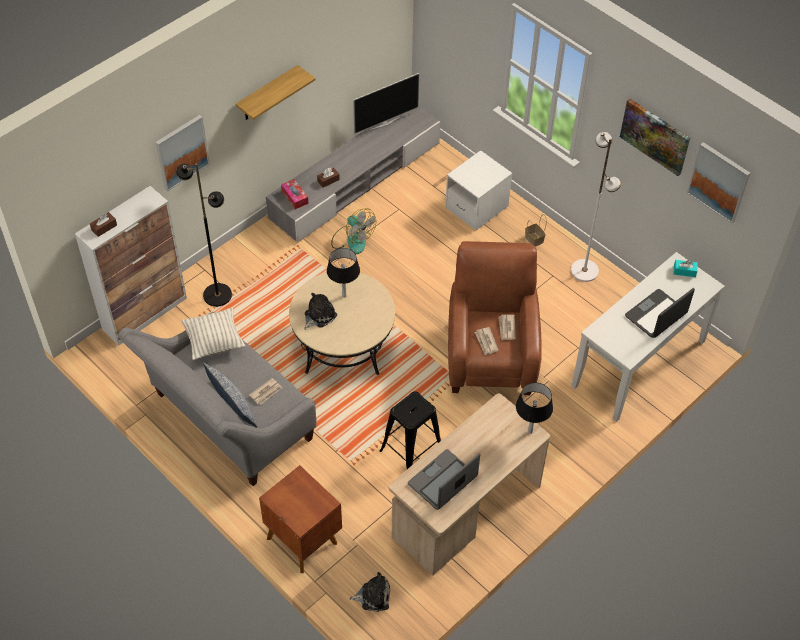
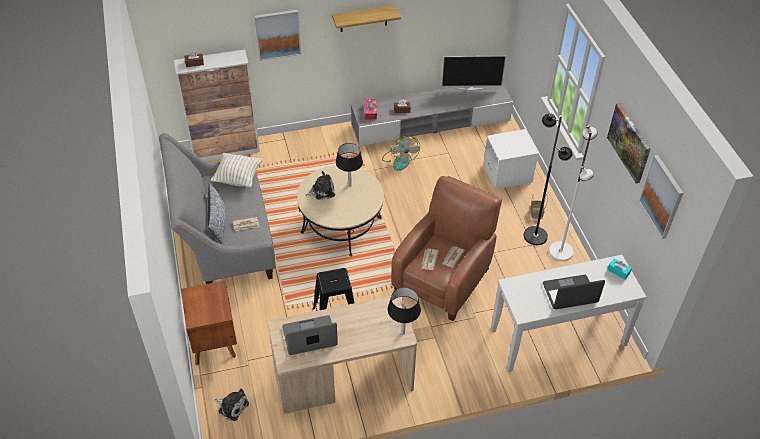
camera: 30 degrees right, 5 degrees down
(217, 295) = (281, 158): black floor lamp -> black floor lamp (535, 235)

